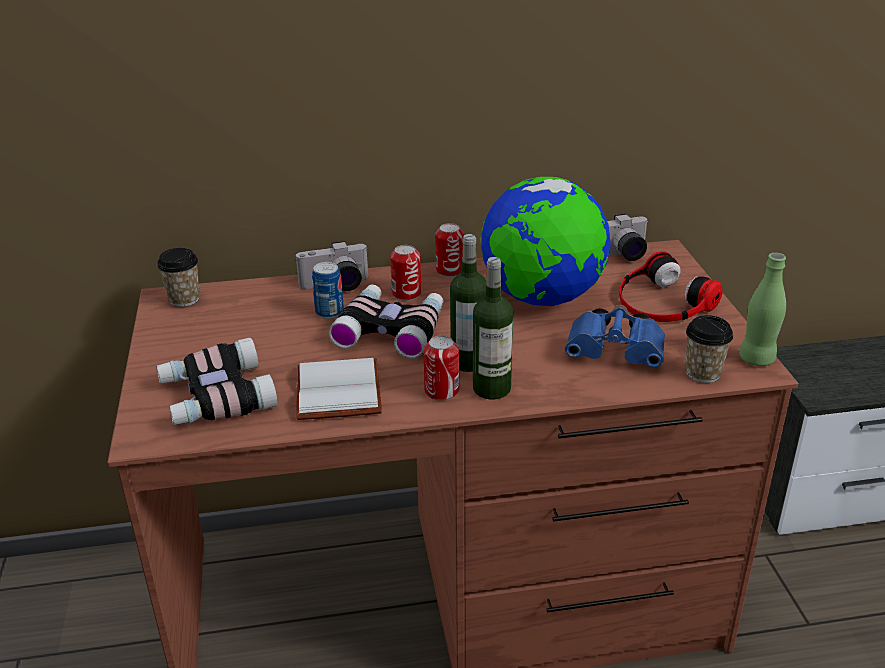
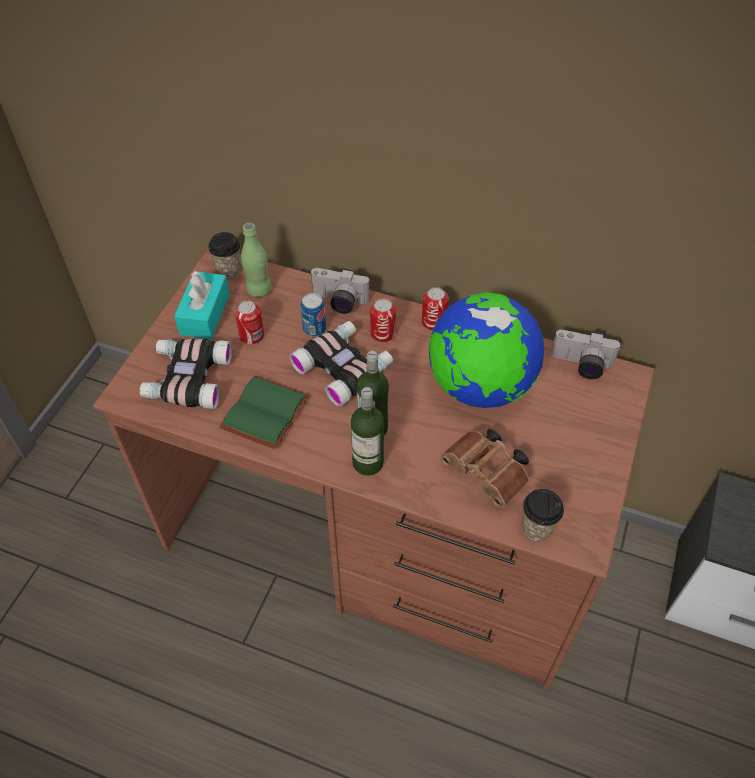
camera: 30 degrees right, 20 degrees up
(187, 340) = (205, 314): none -> turquoise tissue box
(341, 392) = (266, 414): white book -> green book
(441, 391) = (332, 447): can -> can (251, 336)
(617, 354) = (488, 475): blue binoculars -> brown binoculars
(662, 301) = (573, 435): headphones -> none
(756, 359) = (594, 536): green bottle -> green bottle (259, 290)

